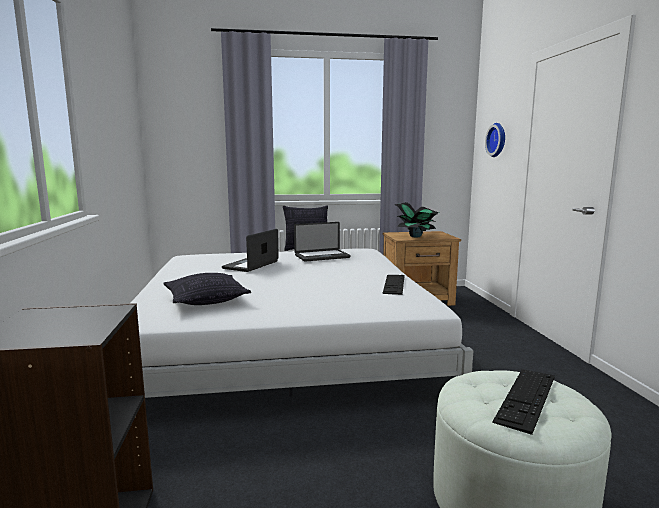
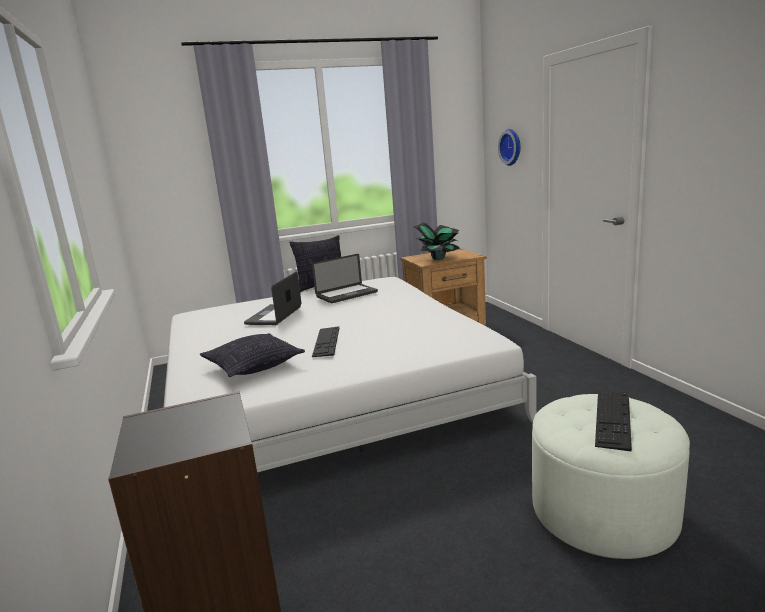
camera: 10 degrees left, 5 degrees up
(394, 284) = (439, 318): keyboard -> keyboard (326, 341)

